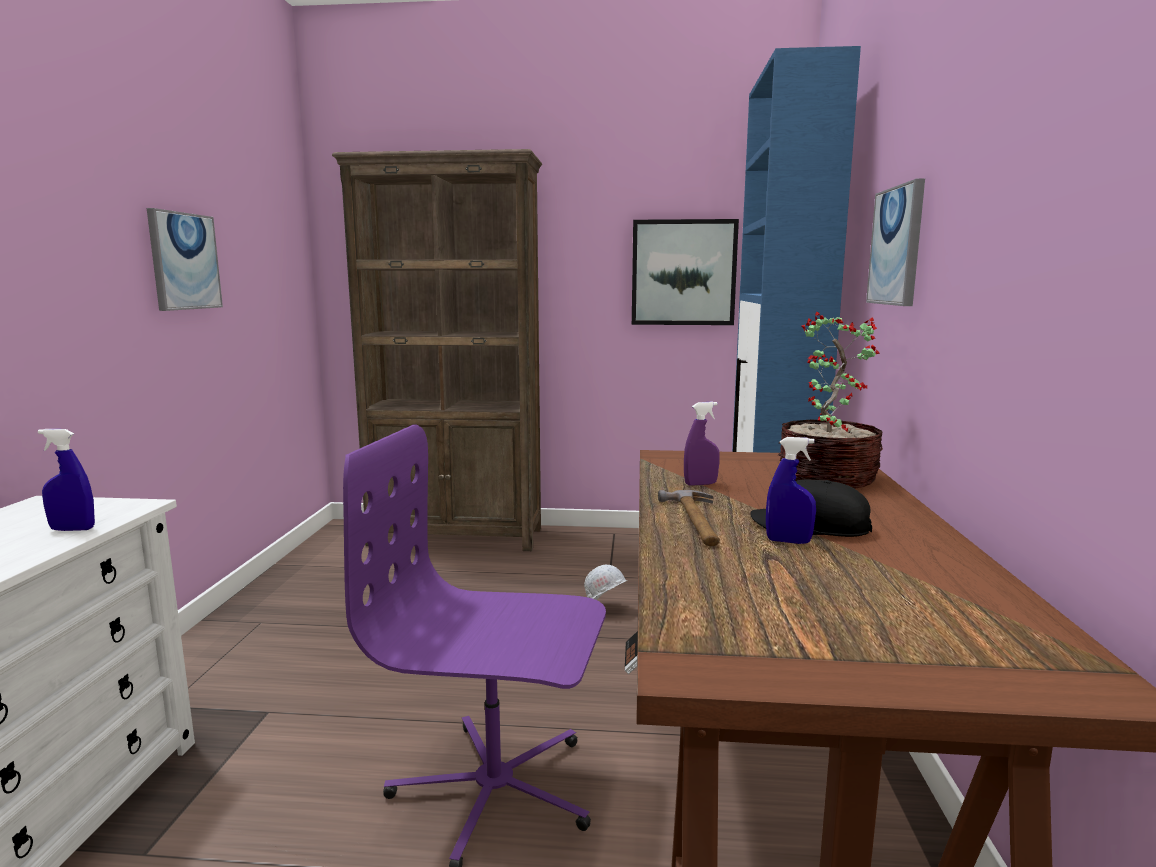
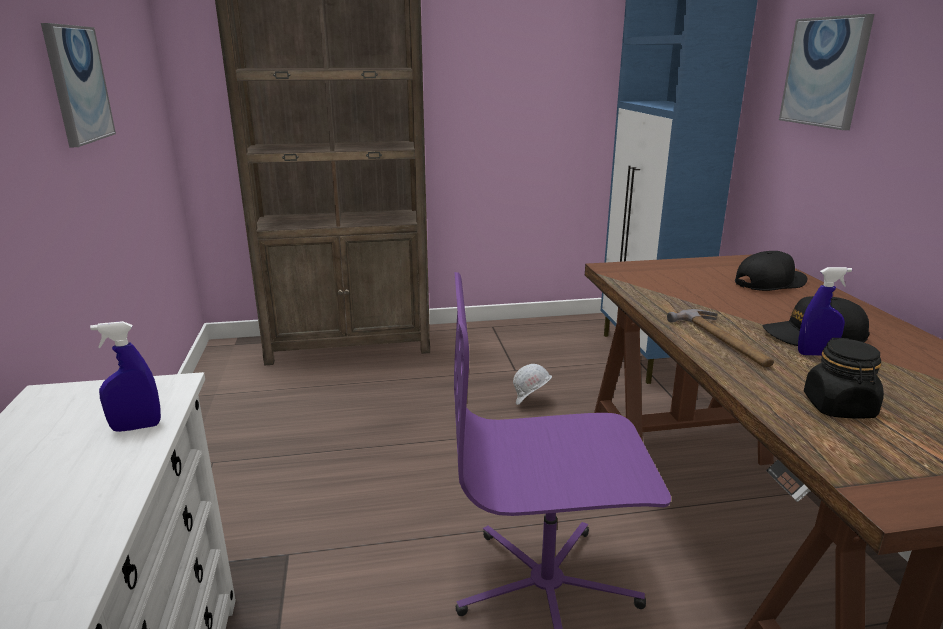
camera: 15 degrees left, 10 degrees up
(683, 273) = (553, 78): picture -> none
(700, 484) = (680, 299): purple spray bottle -> none
(746, 587) = (839, 407): none -> black jar
(826, 479) = (770, 283): potted plant -> black cap

